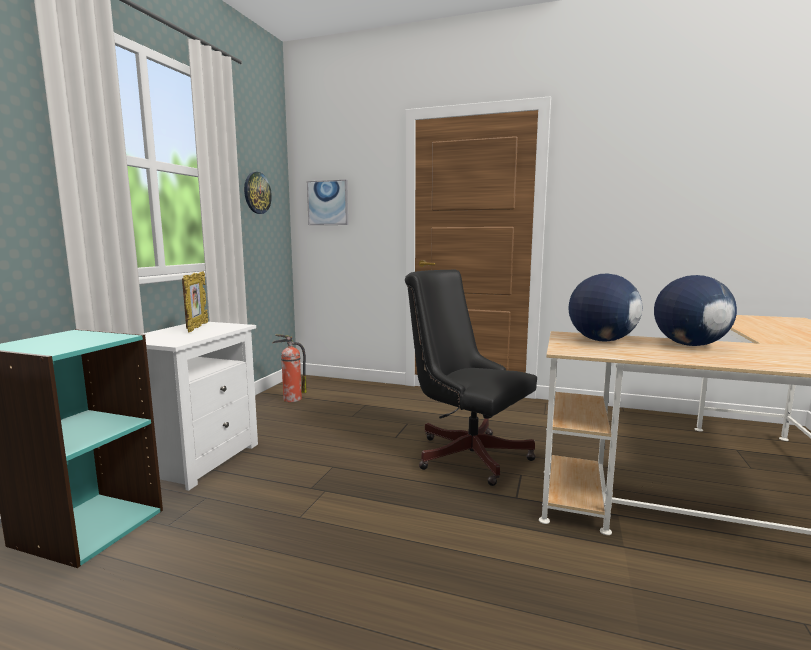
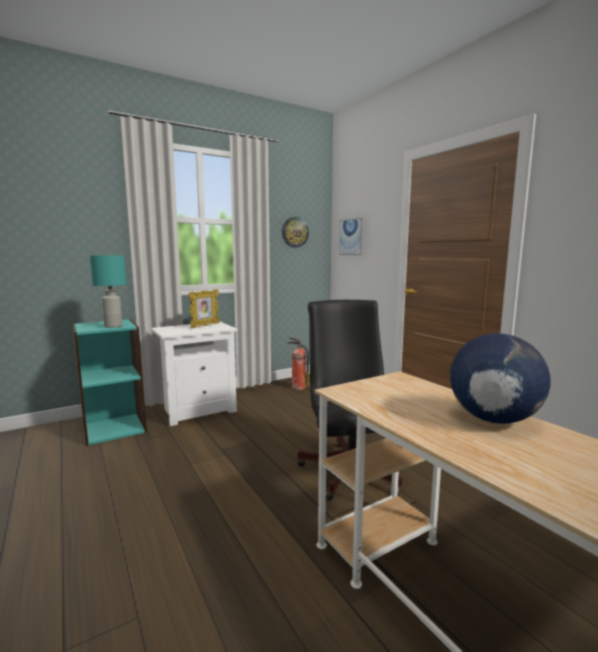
camera: 40 degrees right, 0 degrees up
(94, 340) = (112, 326): none -> turquoise table lamp
(601, 340) = (409, 390): globe -> none

